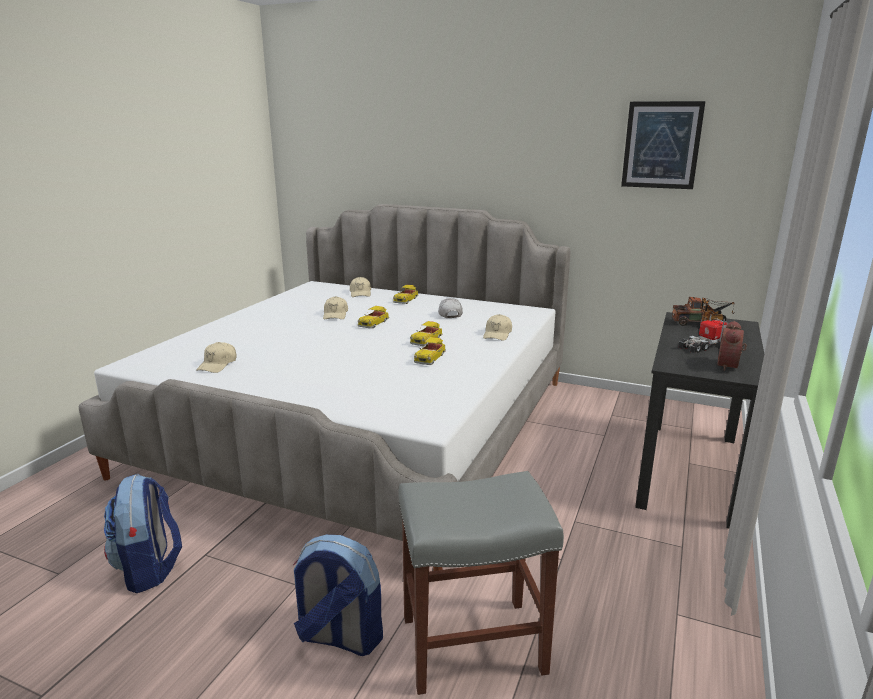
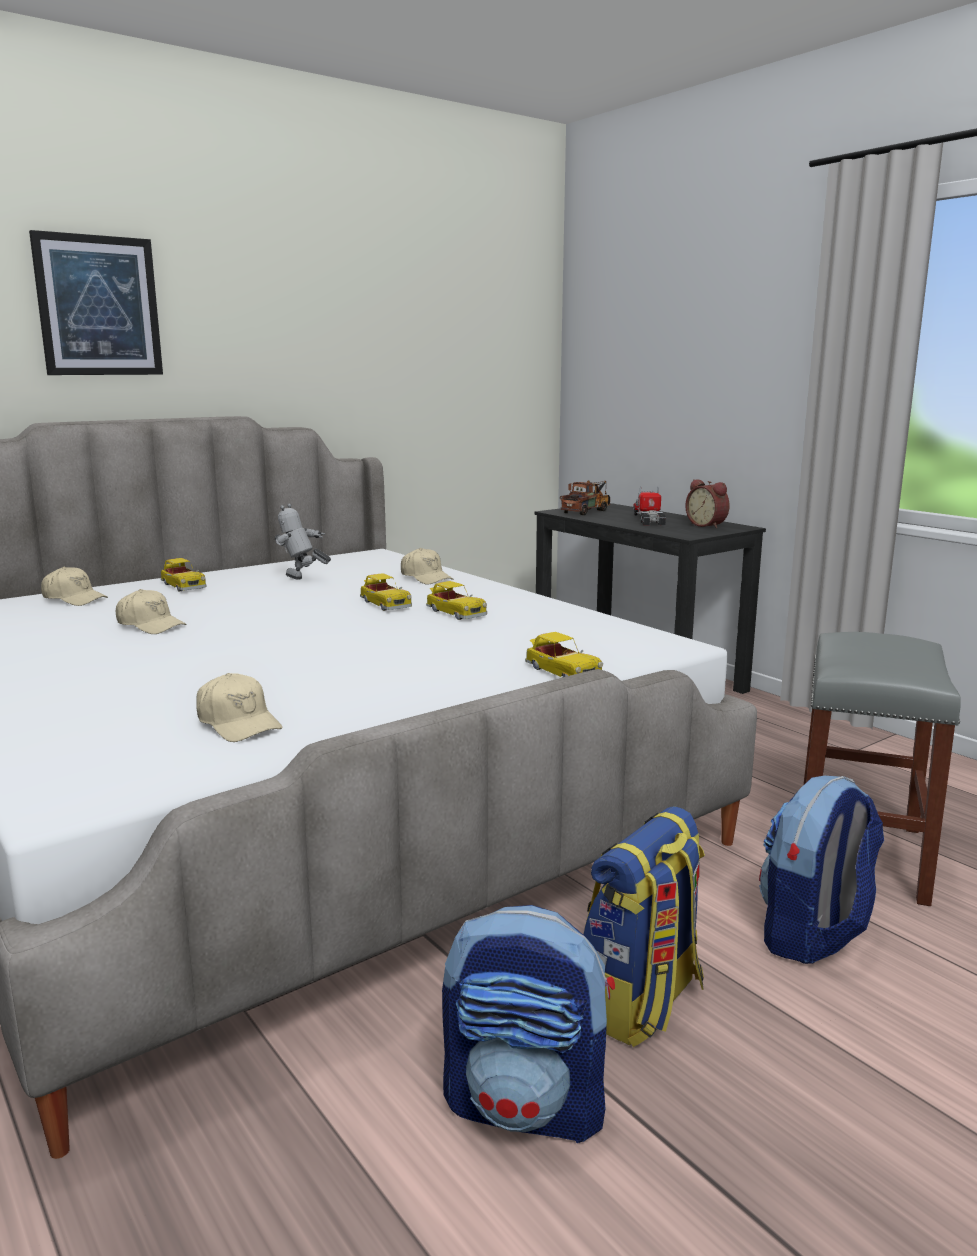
camera: 60 degrees left, 5 degrees down
(238, 582) = (641, 1003): none -> backpack
(374, 323) = (251, 614): toy car -> toy car (561, 672)
(449, 314) = (302, 580): white cap -> toy robot
(661, 145) = (451, 313): picture -> picture (98, 306)

